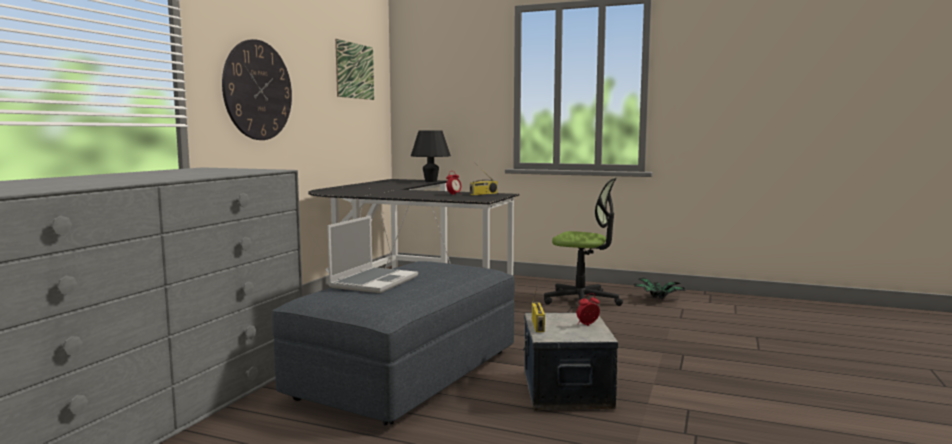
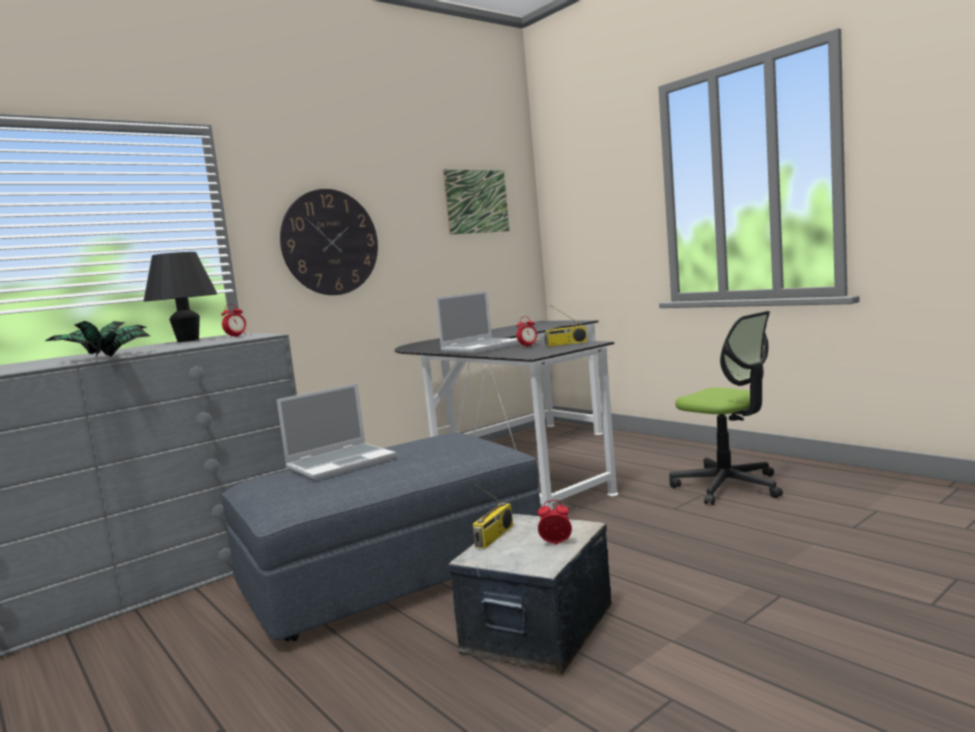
camera: 30 degrees right, 0 degrees up
(235, 169) = (236, 337): none -> alarm clock
(410, 194) = (482, 347): none -> laptop
(431, 181) = (570, 323): black table lamp -> black table lamp (188, 340)
(657, 300) = (850, 492): potted plant -> potted plant (101, 358)

